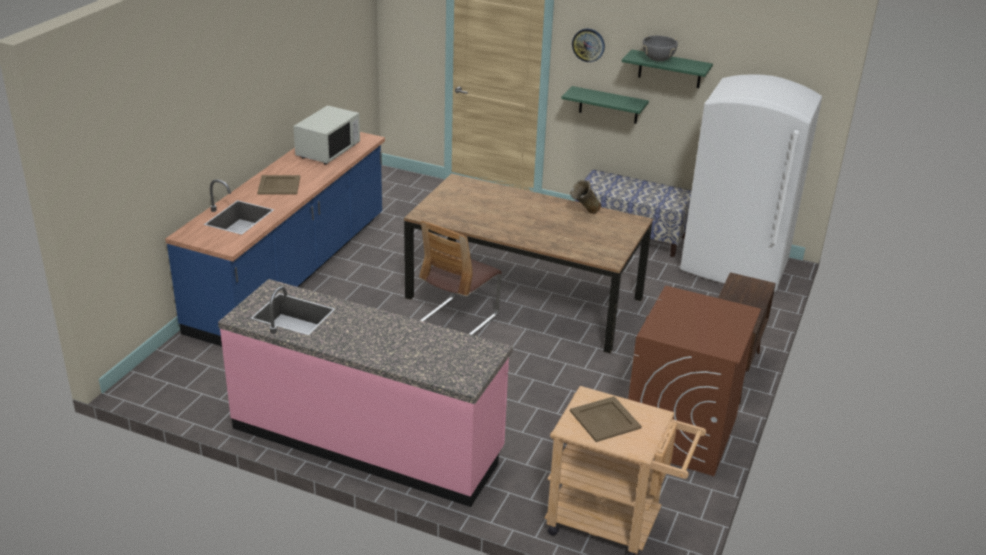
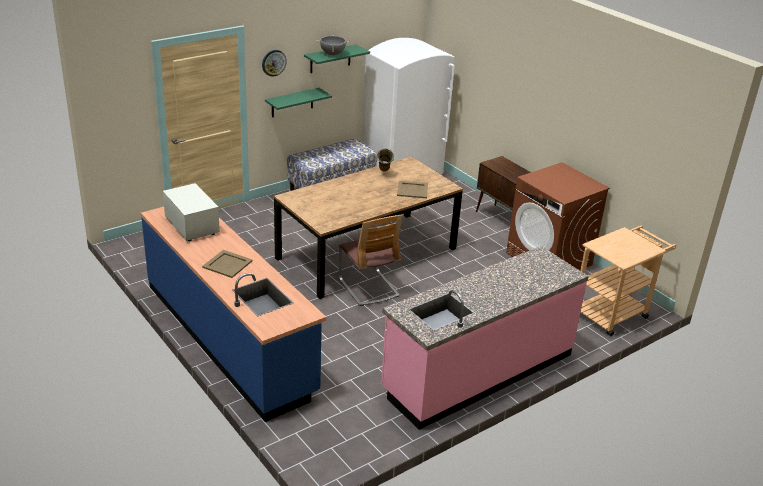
camera: 60 degrees left, 0 degrees up
(604, 419) = (620, 248): beige tray -> beige tray (412, 190)

